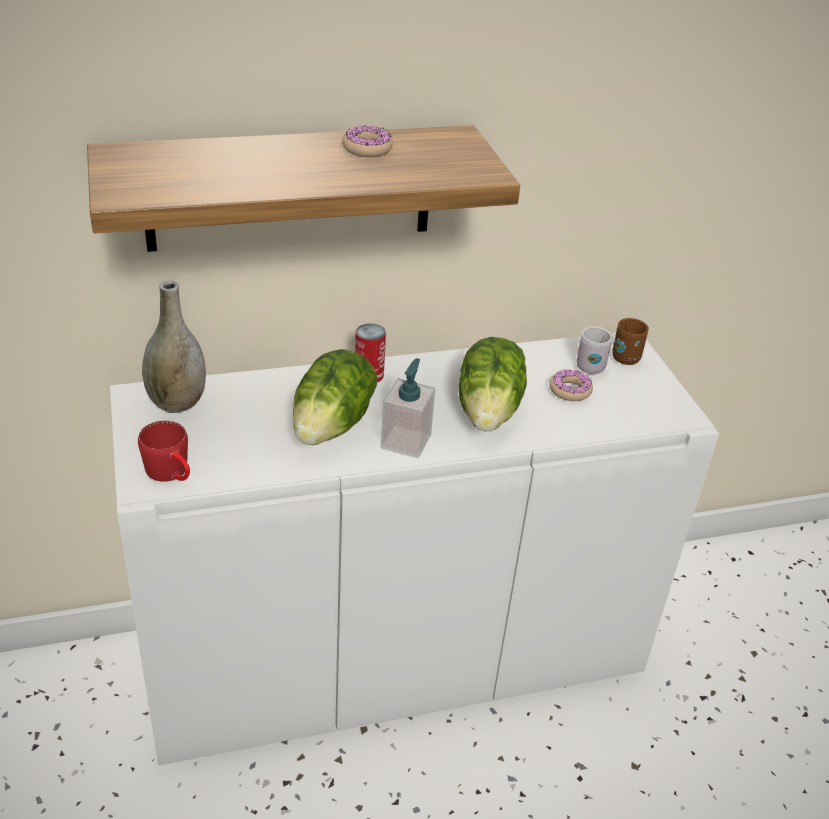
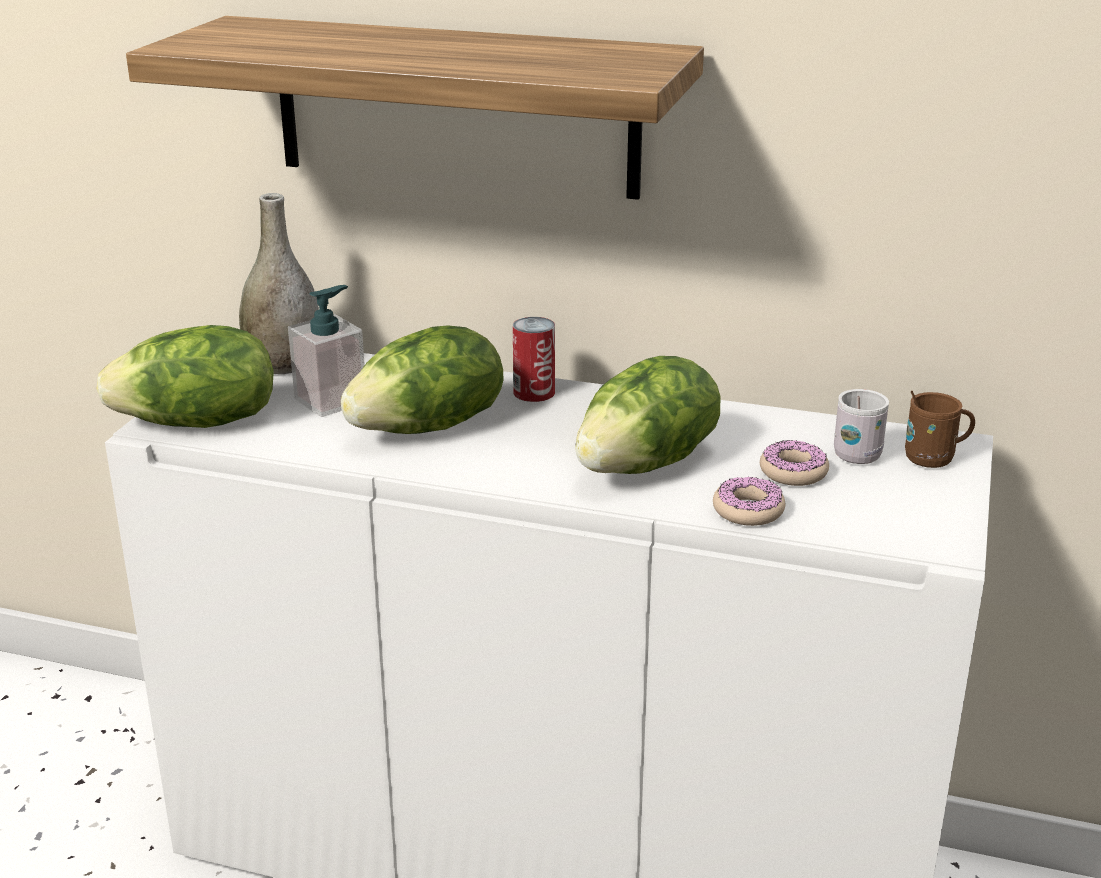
camera: 35 degrees right, 10 degrees down
(172, 473) = (199, 423): red mug -> lettuce
(367, 149) = (518, 47): donut -> donut (748, 510)
(406, 441) = (497, 465): soap dispenser -> soap dispenser (331, 401)

